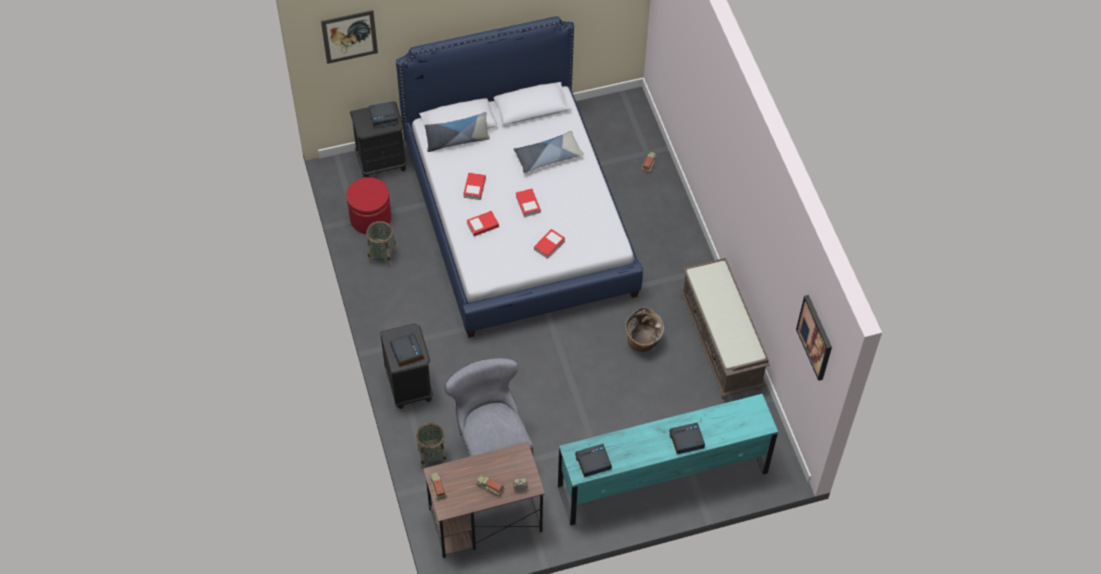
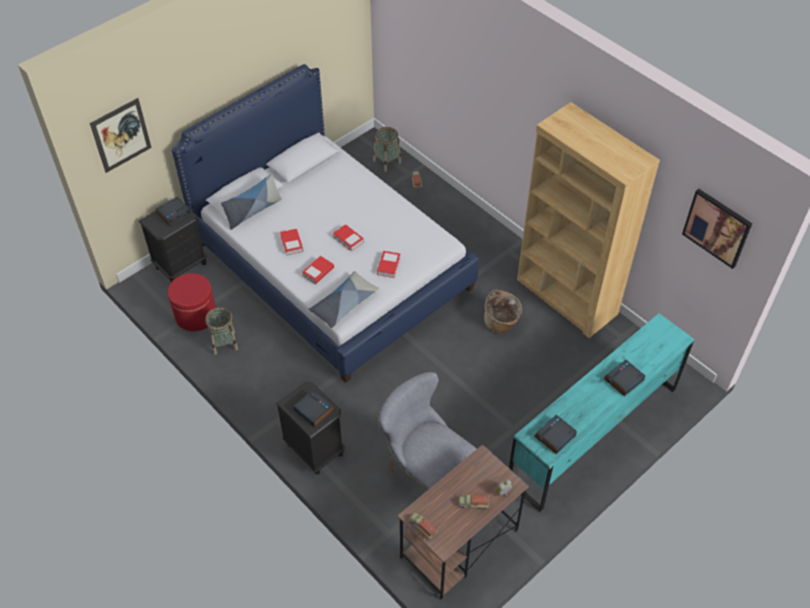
camera: 25 degrees left, 5 degrees down
(432, 456) = (373, 505): basket -> basket (387, 162)
(548, 156) = (342, 195): pillow -> pillow (343, 304)
(722, 342) = (566, 297): brown bench -> brown bookcase

